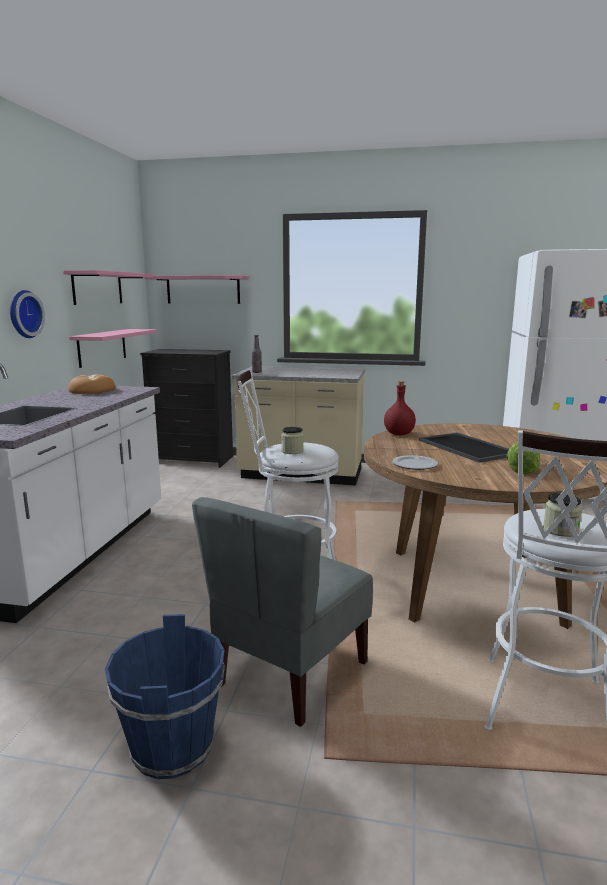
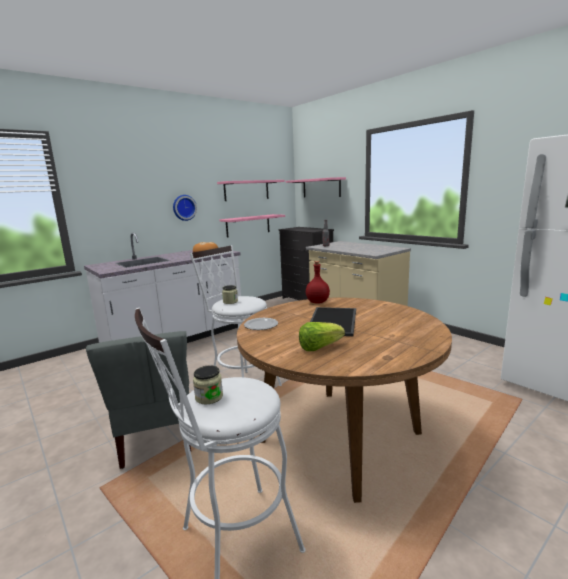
camera: 40 degrees right, 0 degrees up
(173, 747) = (70, 446): blue bucket -> none
(290, 673) = (157, 438): grey chair -> grey chair turned 90 degrees counterclockwise

